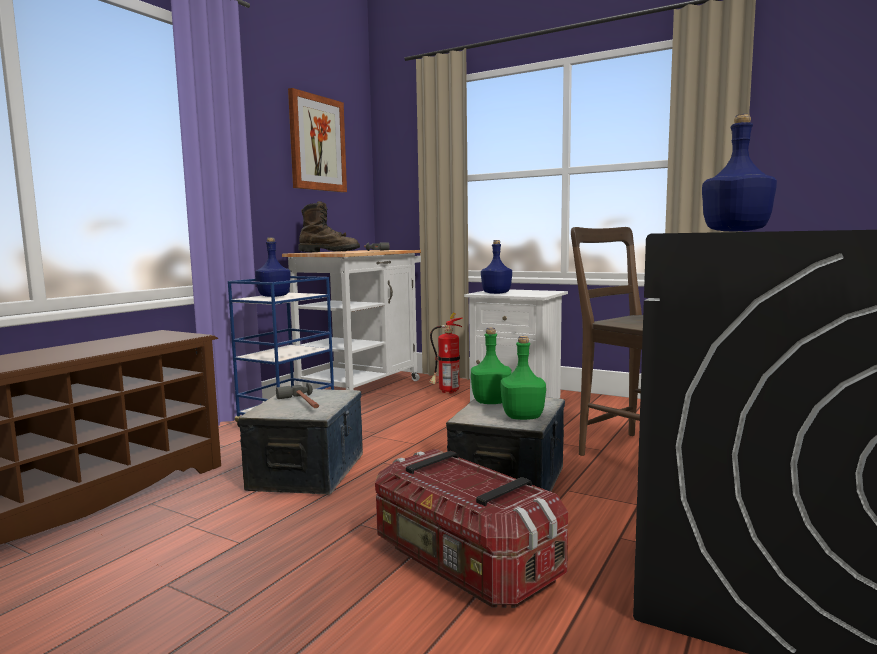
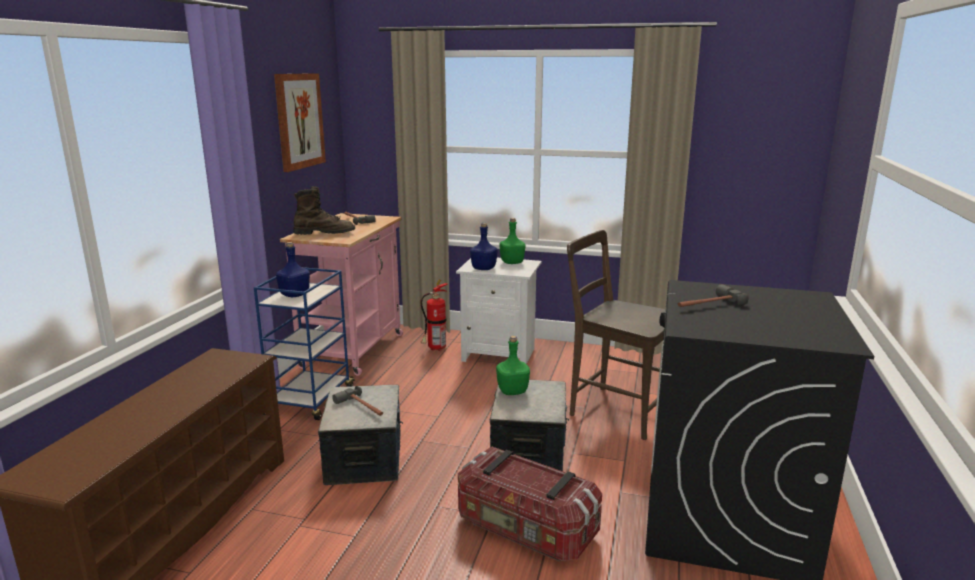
camera: 15 degrees left, 10 degrees up
(365, 387) = (356, 347): white cart -> pink cart
(523, 417) = (544, 408): green bottle -> green bottle (512, 262)
(736, 231) = (707, 305): blue bottle -> hammer

